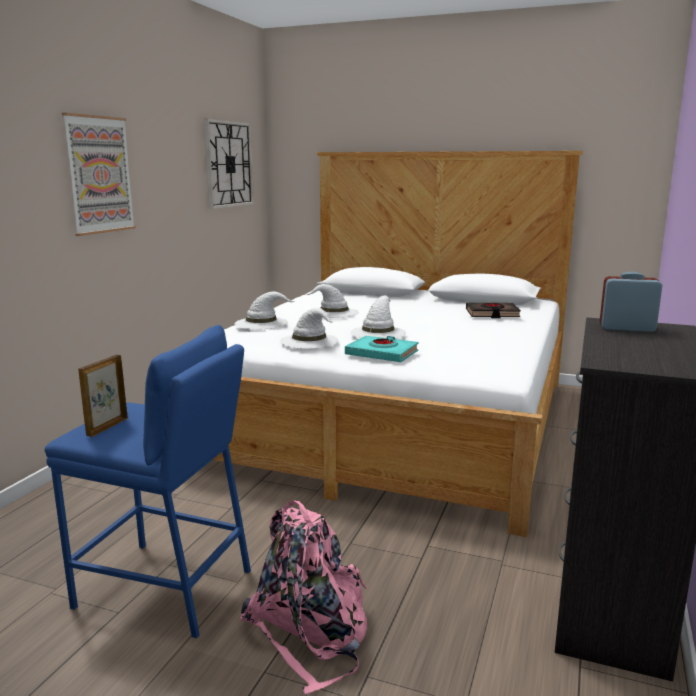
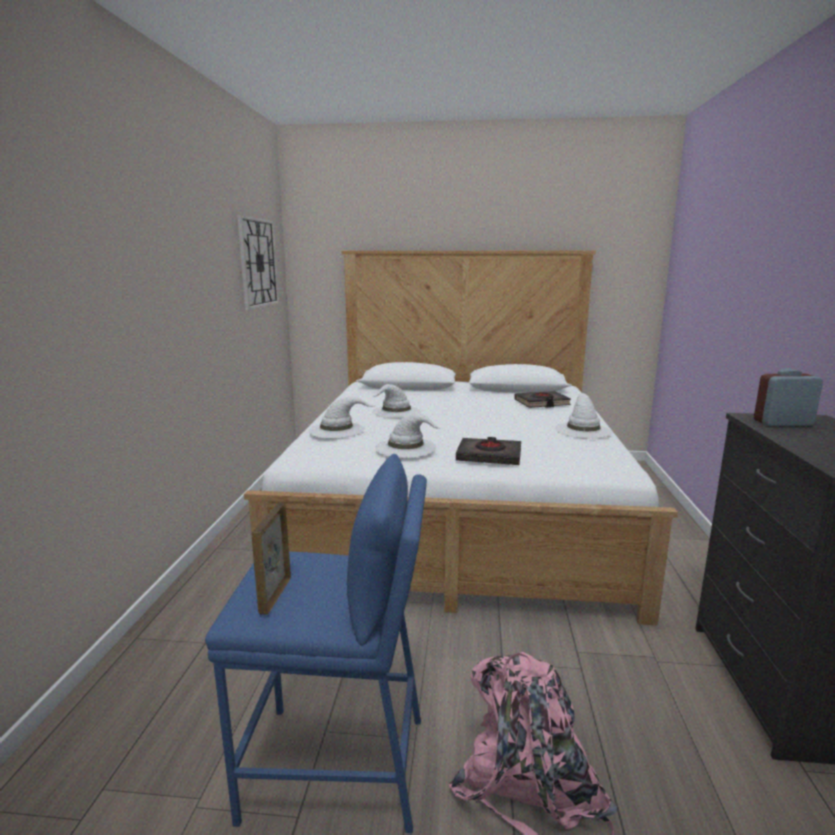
camera: 15 degrees left, 0 degrees up
(99, 175) = (151, 276): picture -> none
(378, 332) = (462, 431): white hat -> white hat (582, 430)
(382, 354) = (489, 456): turquoise book -> black book

